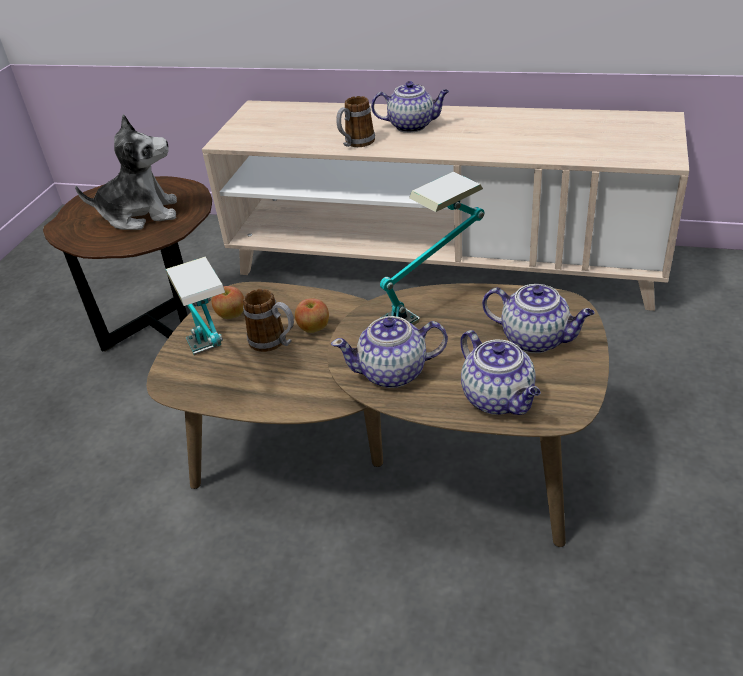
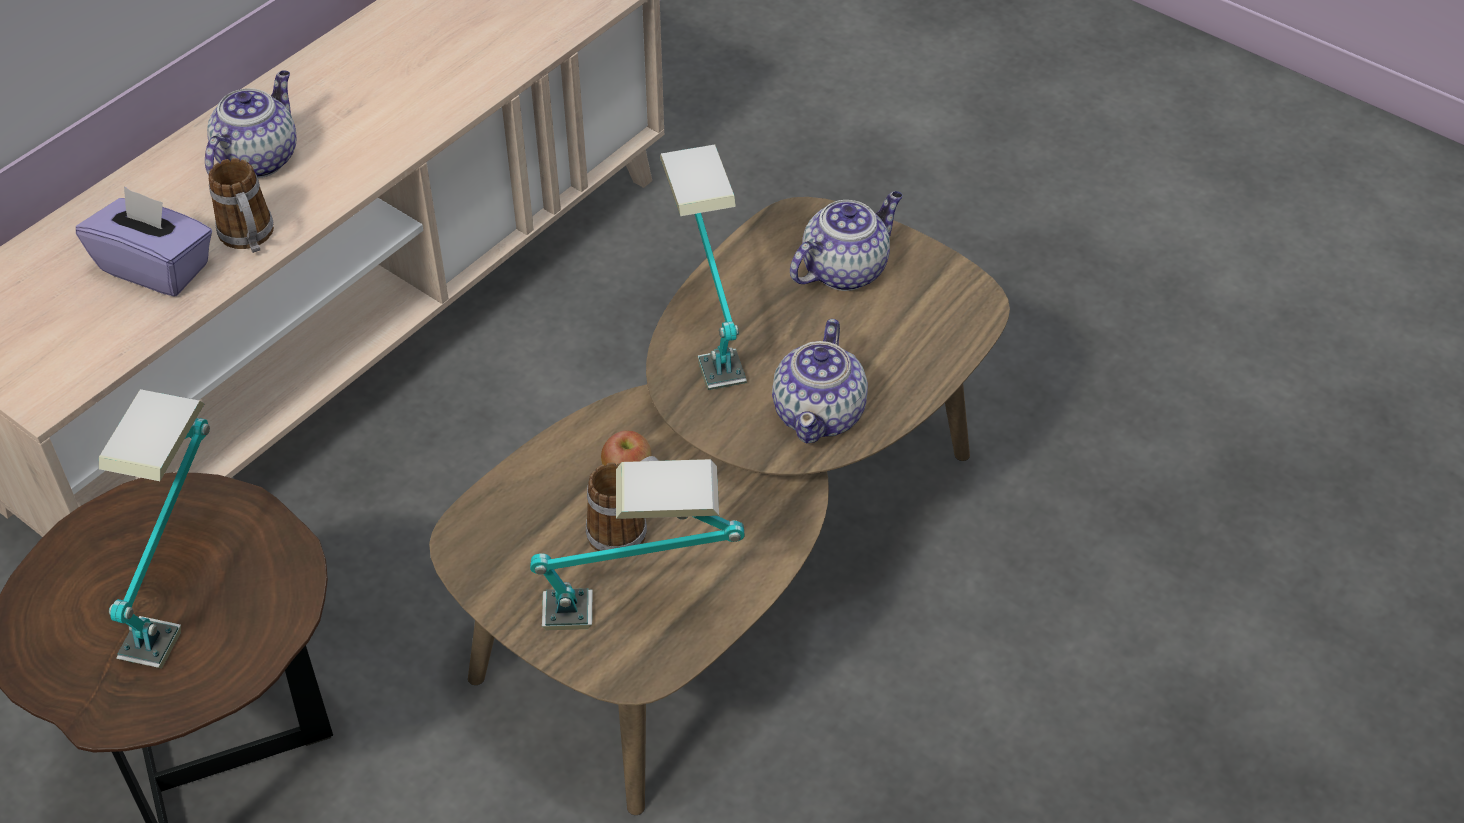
camera: 70 degrees left, 10 degrees up
(141, 214) = (183, 584): plush toy -> table lamp
(231, 315) = (519, 560): apple -> none
(320, 132) = (156, 267): none -> purple tissue box
(499, 399) = (926, 342): teapot -> none

